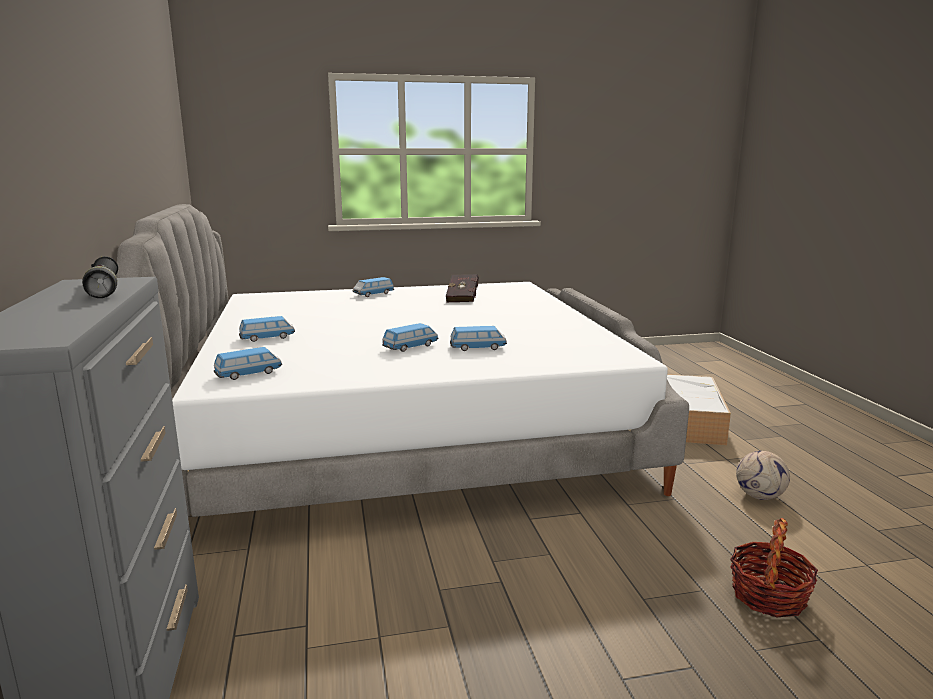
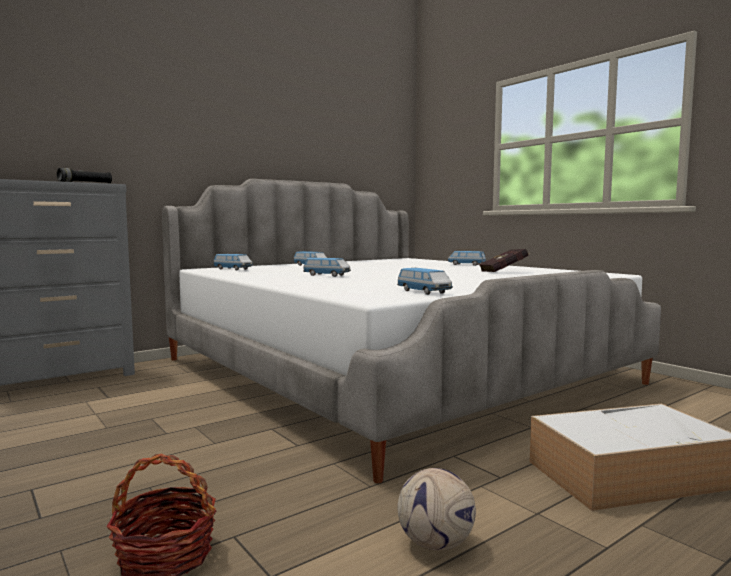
camera: 65 degrees right, 10 degrees down
(478, 348) = (346, 281): toy car -> toy car (424, 292)

